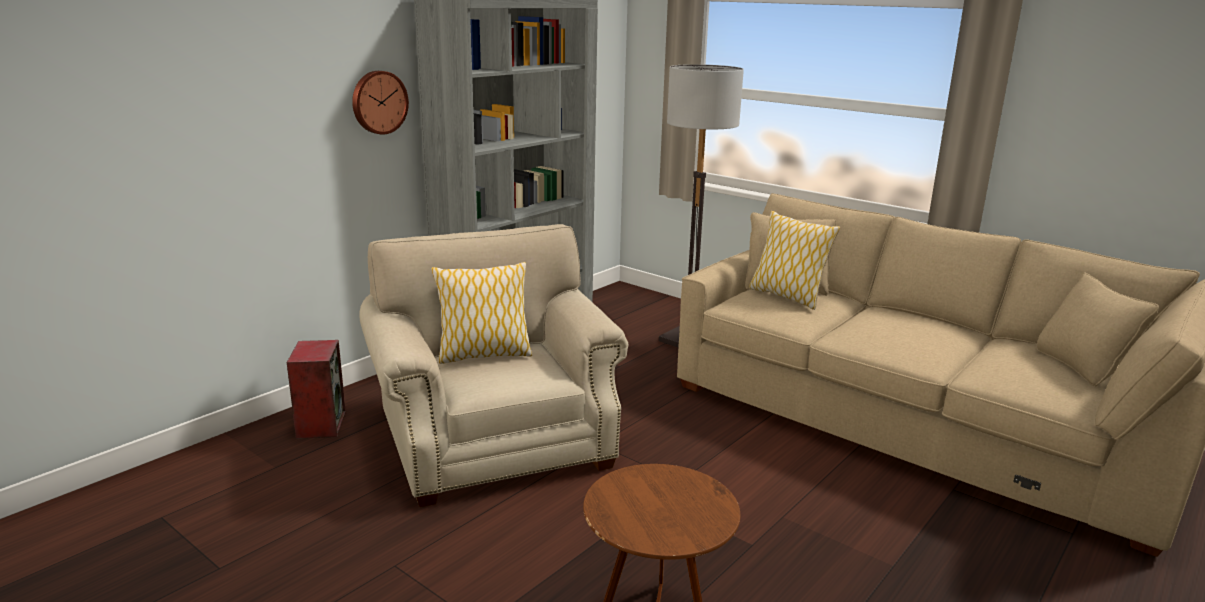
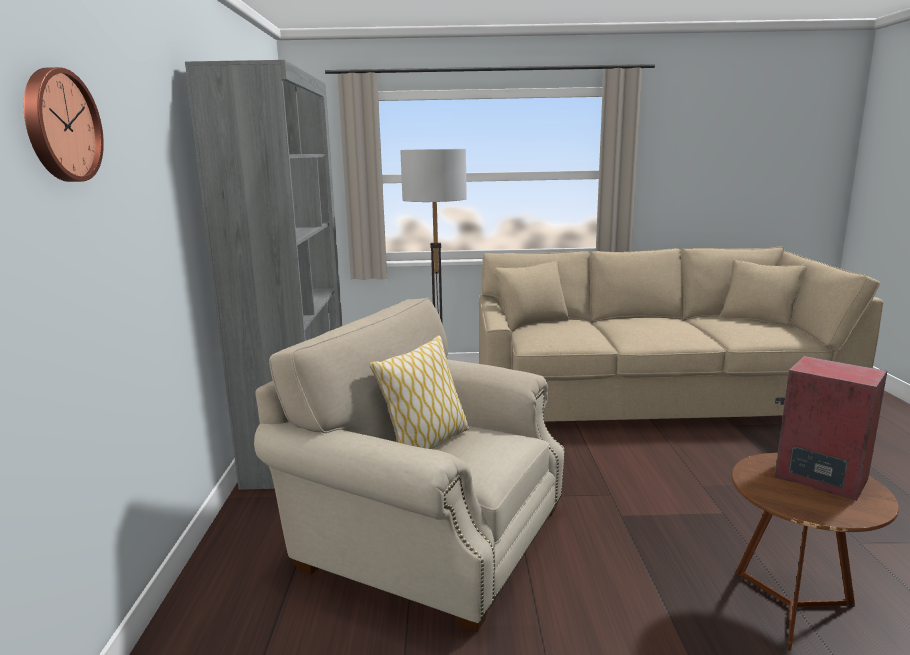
camera: 40 degrees left, 5 degrees down
(320, 424) = (226, 615): speaker -> speaker (819, 477)
(378, 102) = (172, 196): wall clock -> wall clock (60, 126)
(787, 296) = (553, 327): pillow -> none

